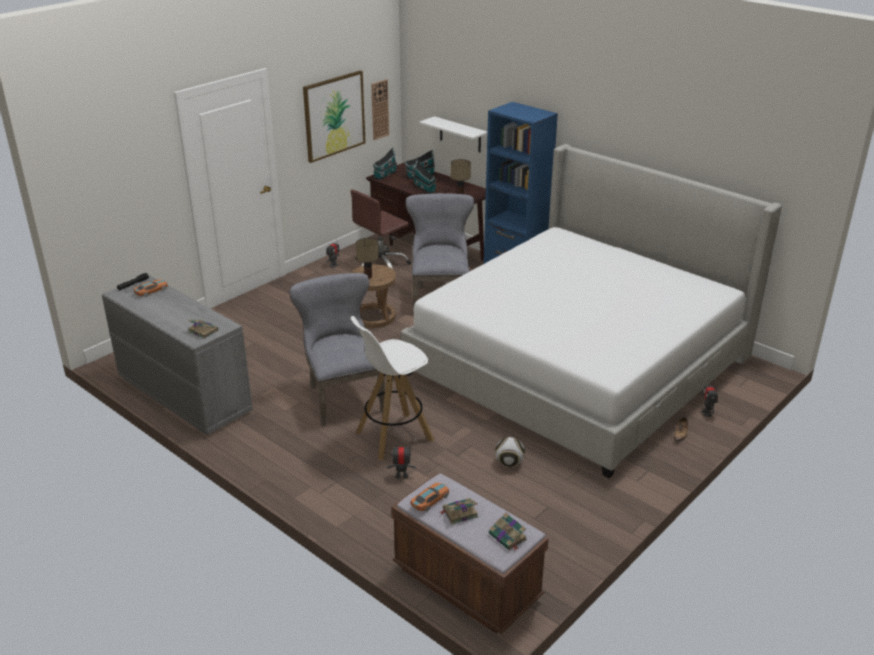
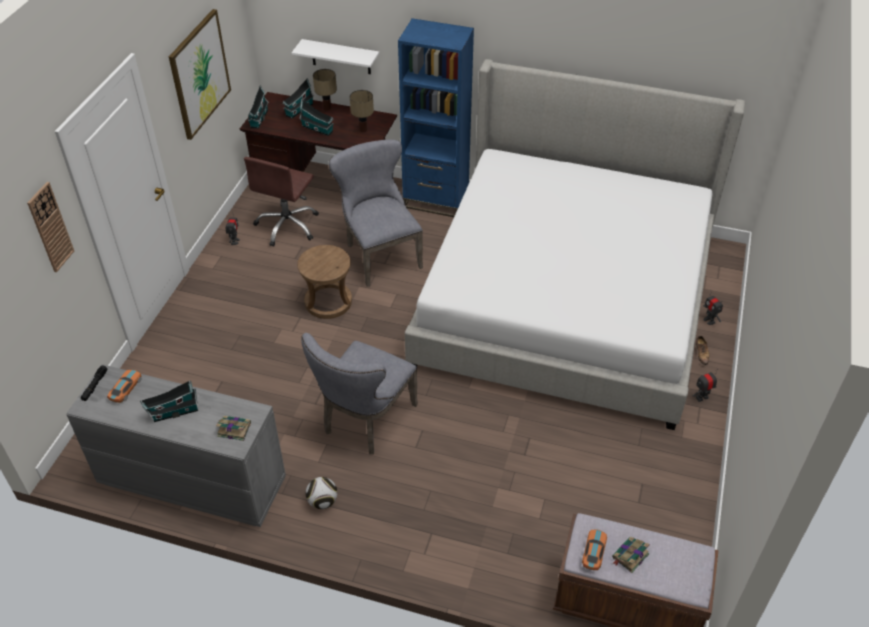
camera: 25 degrees left, 15 degrees up
(171, 311) = (173, 412): none -> toy house
(342, 396) = (365, 421): grey chair -> grey chair turned 105 degrees counterclockwise
(368, 276) = (320, 266): table lamp -> table lamp (326, 108)
(379, 109) = (235, 44): wall clock -> wall clock (50, 227)
(393, 436) = (449, 454): white stool -> none
(401, 475) = (489, 500): toy robot -> toy robot (702, 397)
(508, 537) = (689, 567): book -> none
(509, 463) = (577, 446): football -> football (322, 501)

